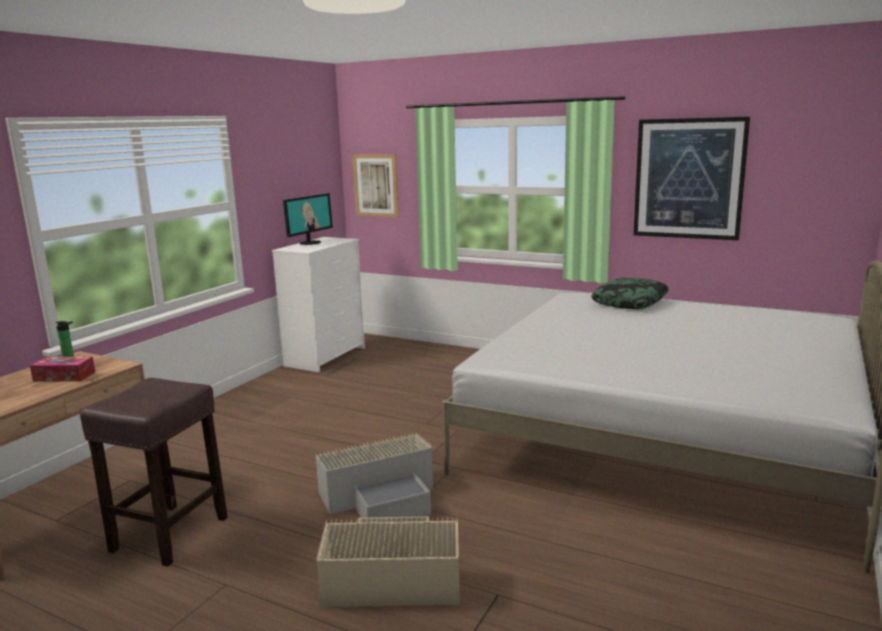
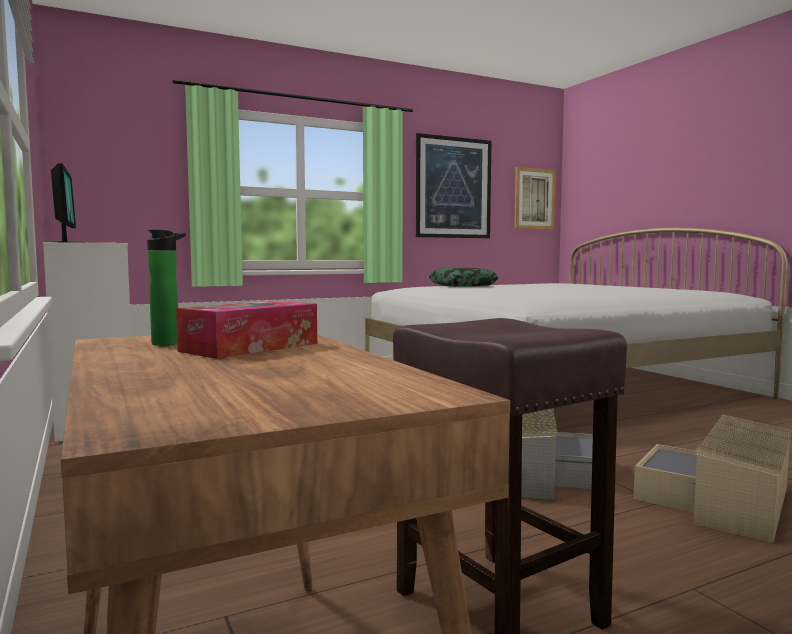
camera: 55 degrees left, 10 degrees down
(376, 185) = (108, 181): picture -> picture (534, 199)

